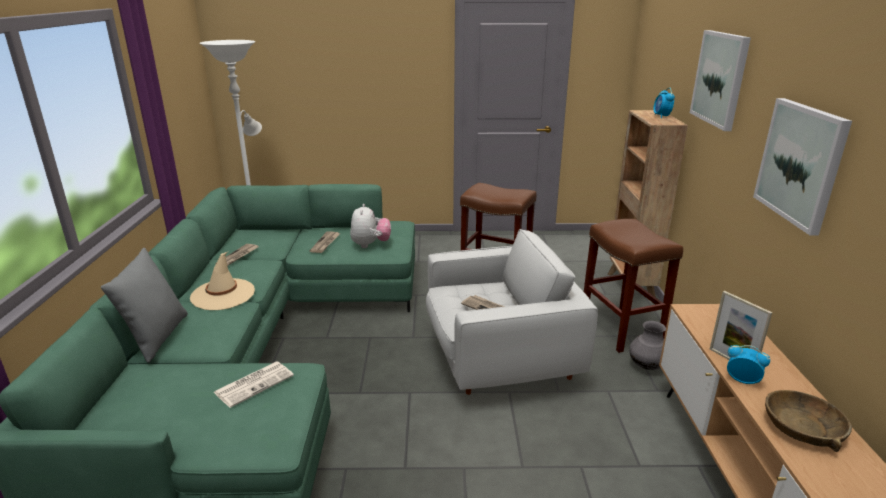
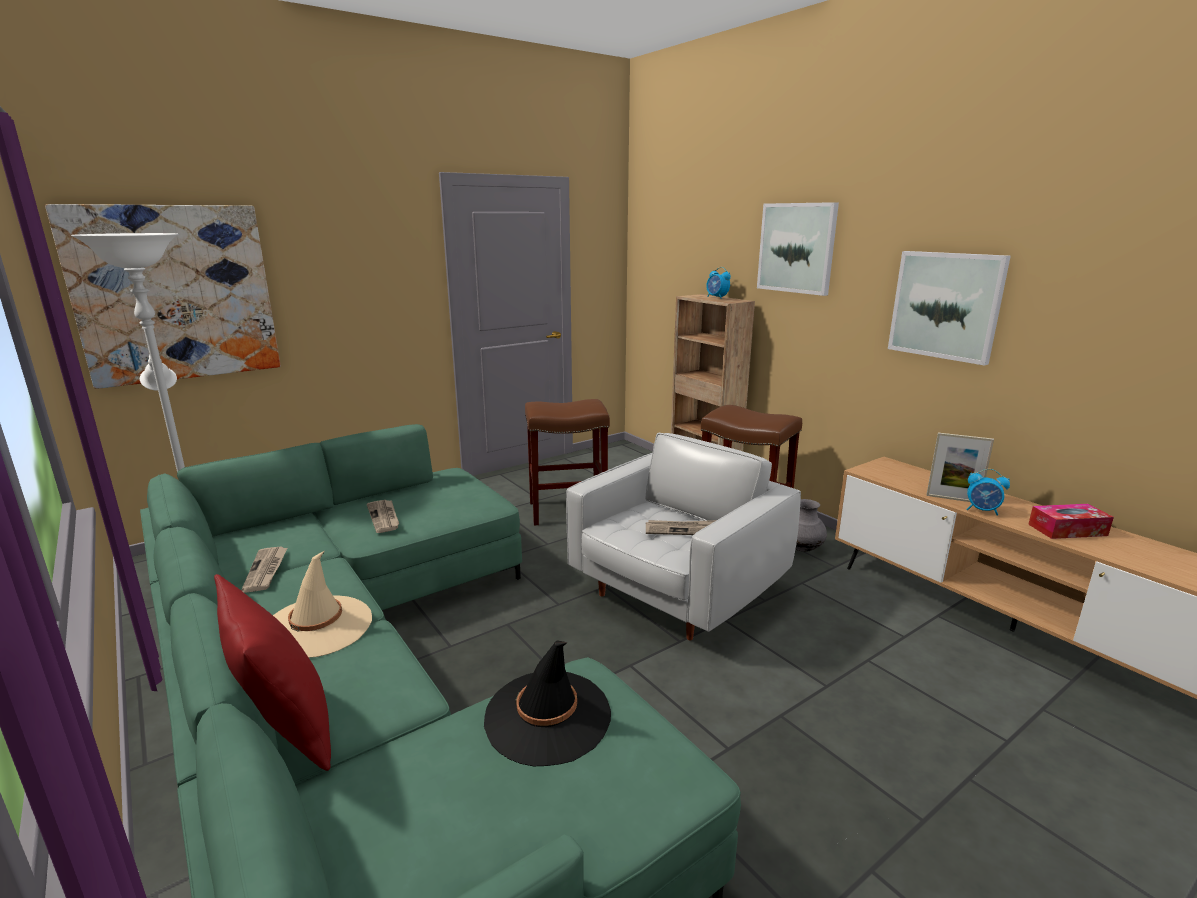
camera: 35 degrees left, 5 degrees down
(156, 337) = (286, 729): grey pillow -> red pillow
(255, 383) = (547, 717): newspaper -> black hat
(271, 76) = (175, 294): none -> picture
(370, 245) = (449, 503): plush toy -> none
(742, 380) = (982, 511): alarm clock -> alarm clock turned 150 degrees counterclockwise
(803, 428) = (1067, 530): brown bowl -> tissue box

